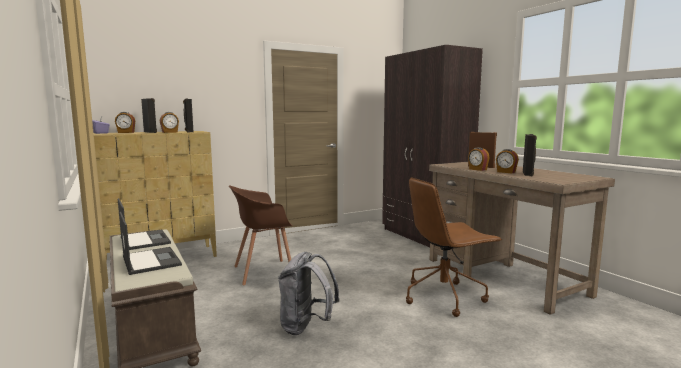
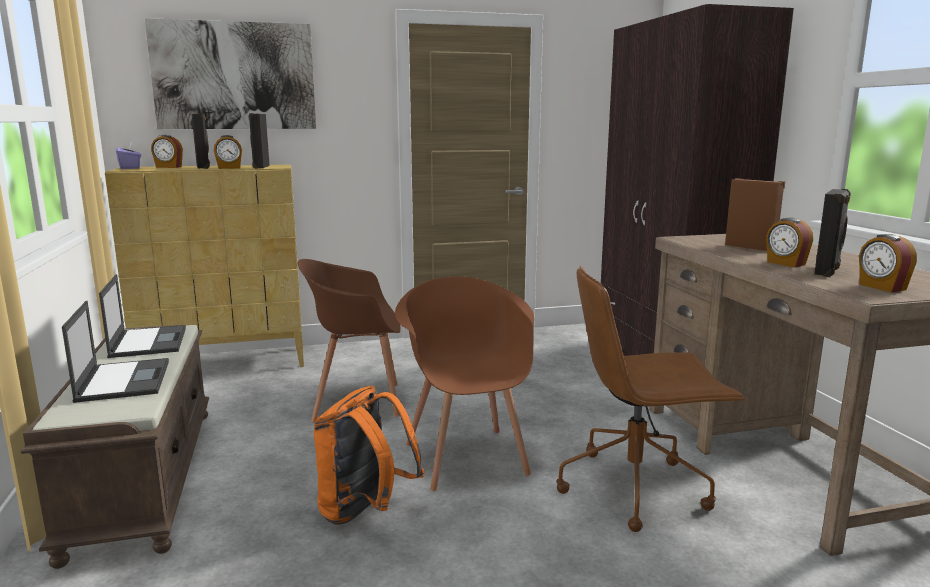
camera: 15 degrees right, 5 degrees up
(166, 76) = (234, 76): none -> picture
(306, 327) = (364, 512): grey backpack -> orange backpack
(347, 293) = (466, 458): none -> brown chair
(477, 169) = (734, 254): alarm clock -> alarm clock (881, 287)

